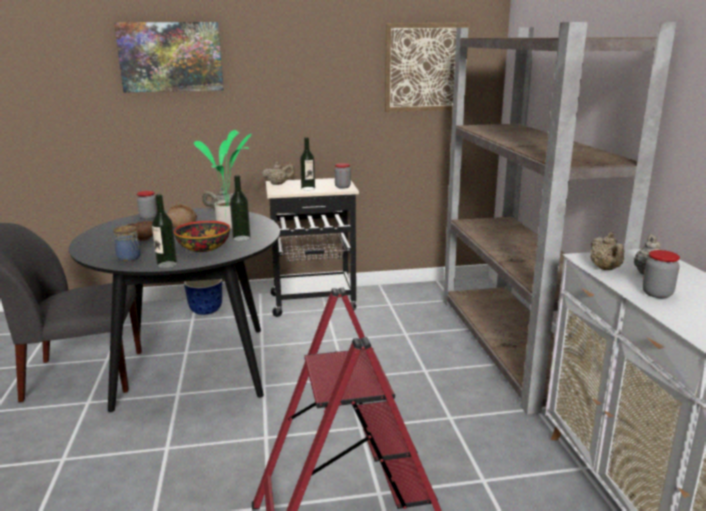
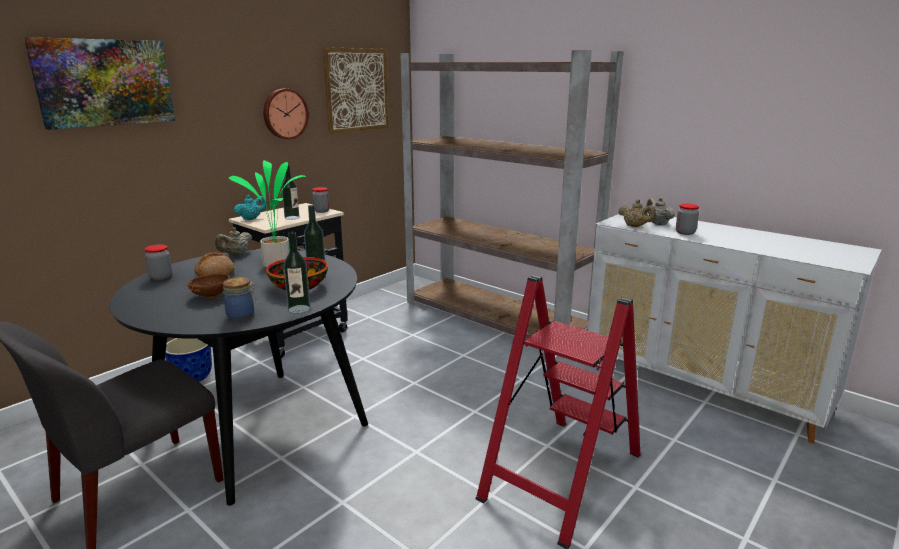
camera: 40 degrees left, 0 degrees up
(279, 184) = (251, 219): beige teapot -> turquoise teapot
(335, 89) = (284, 114): none -> wall clock

